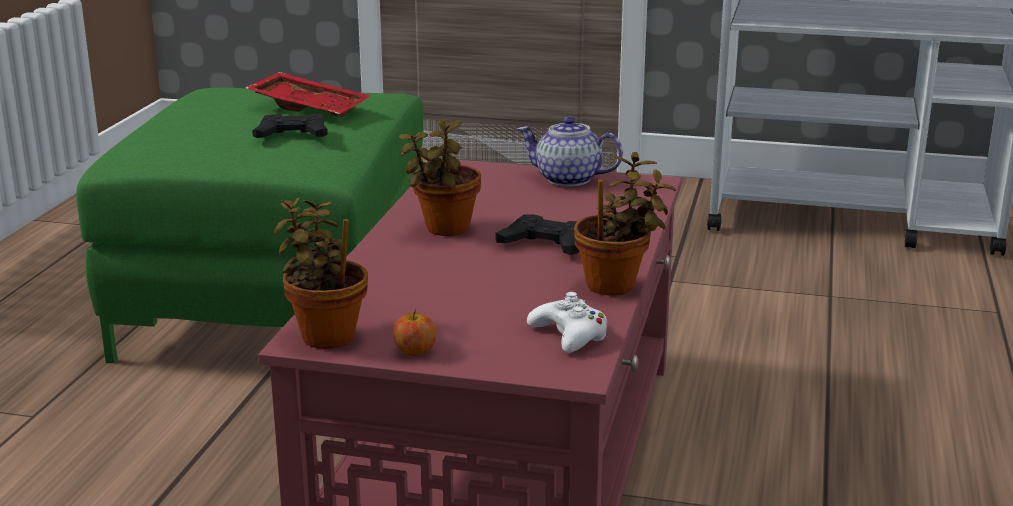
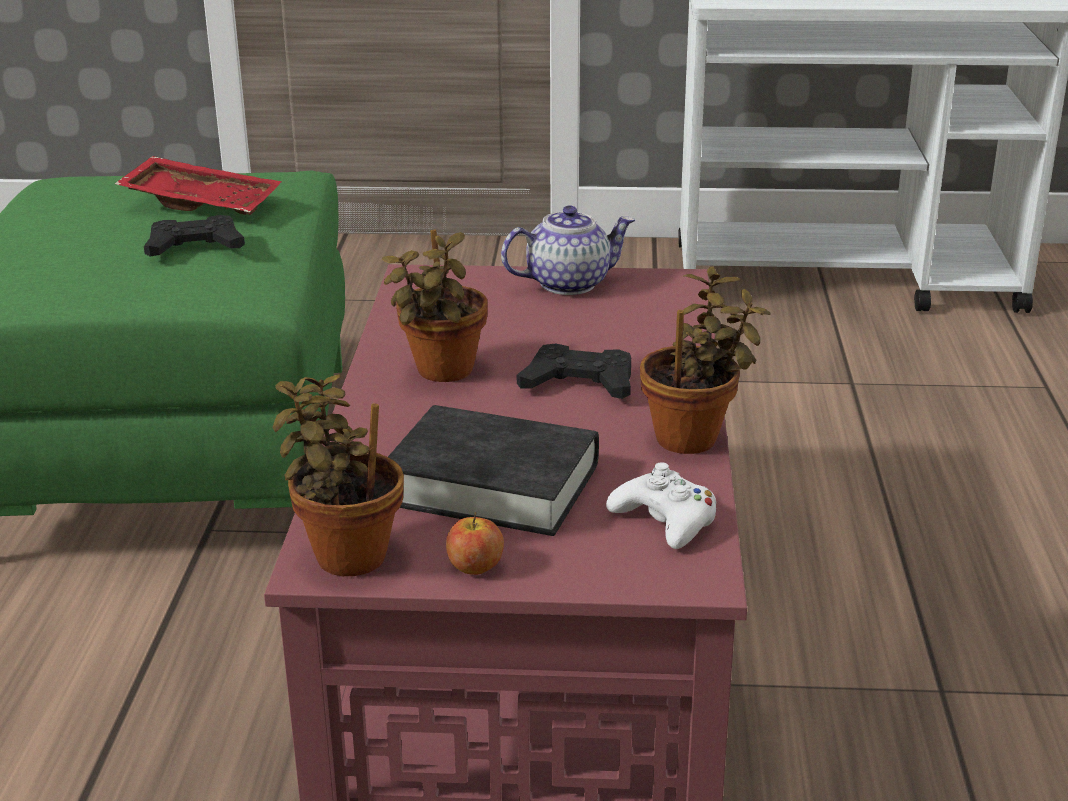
camera: 10 degrees left, 5 degrees up
(450, 302) = (492, 484): none -> black book
(567, 179) = (568, 283): teapot -> teapot turned 150 degrees clockwise

